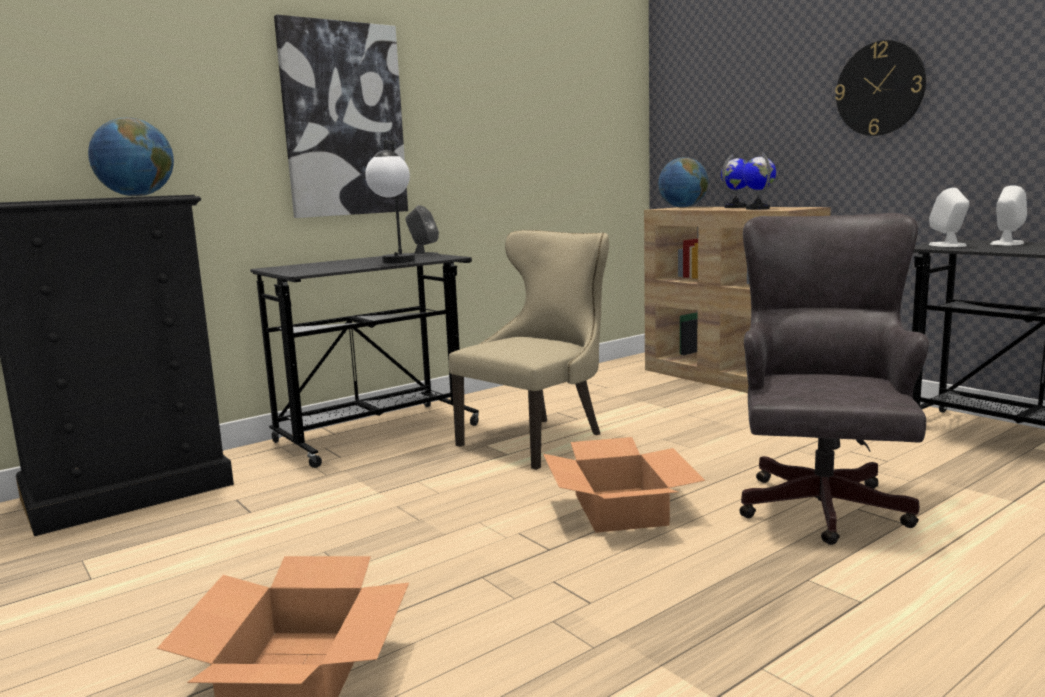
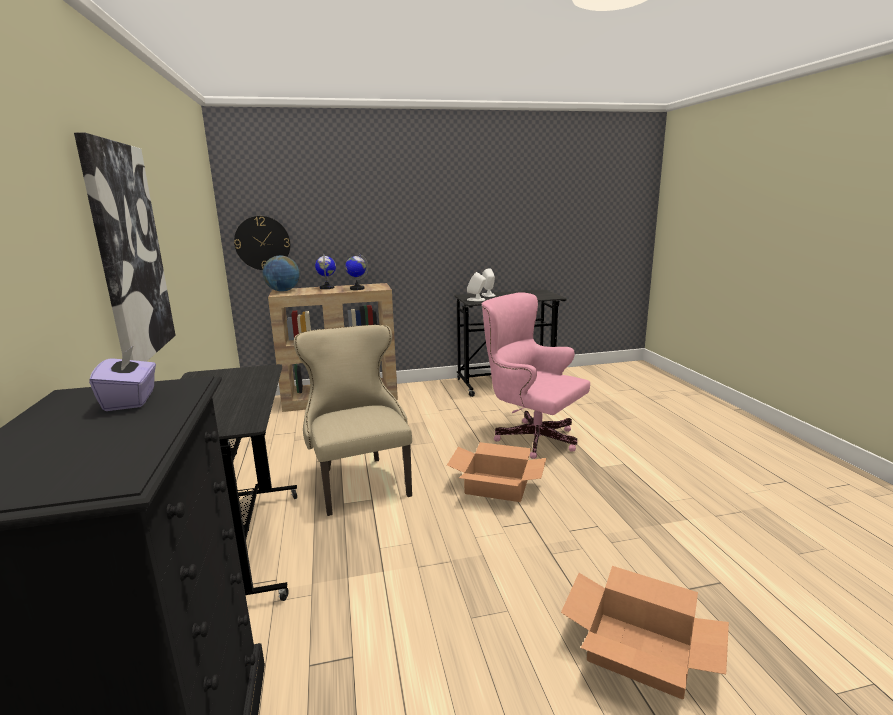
camera: 65 degrees left, 5 degrees up
(137, 196) = (131, 400): globe -> purple tissue box
(396, 262) = (256, 387): table lamp -> none
(423, 255) = (220, 374): grey speaker -> none
(820, 503) = (532, 438): grey office chair -> pink office chair
(880, 88) = (406, 216): wall clock -> wall clock (262, 243)

